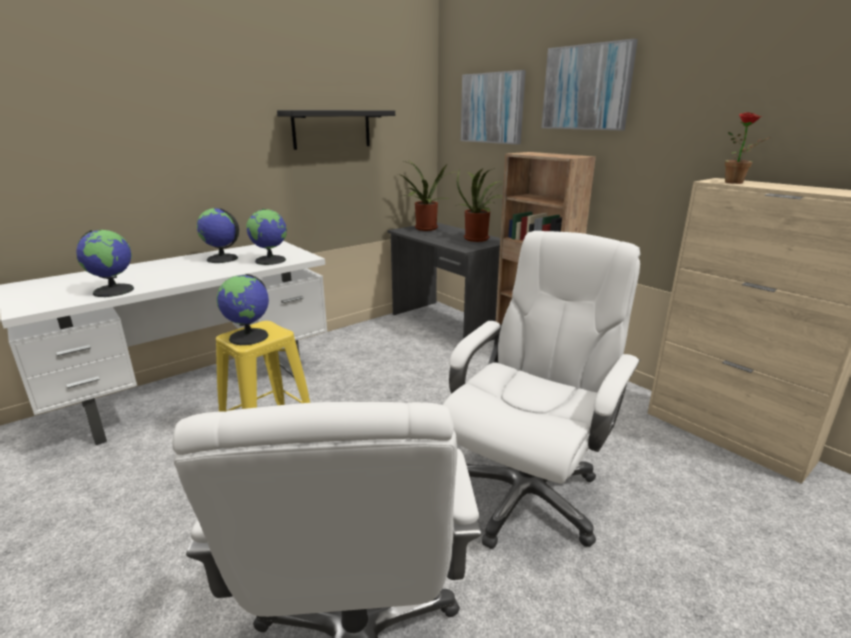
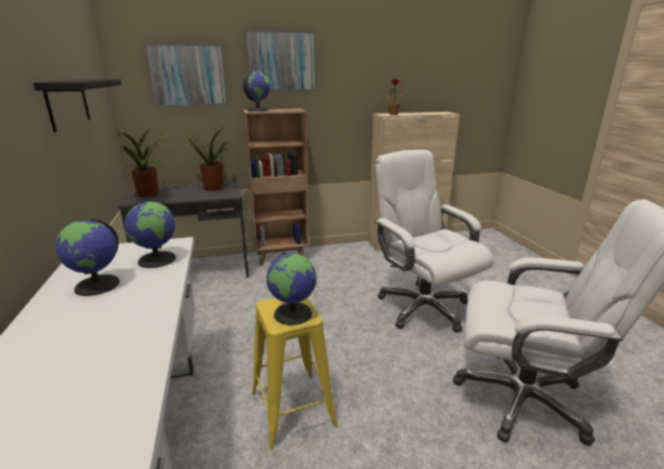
camera: 65 degrees left, 0 degrees up
(114, 290) = (128, 369): globe -> globe (257, 110)

